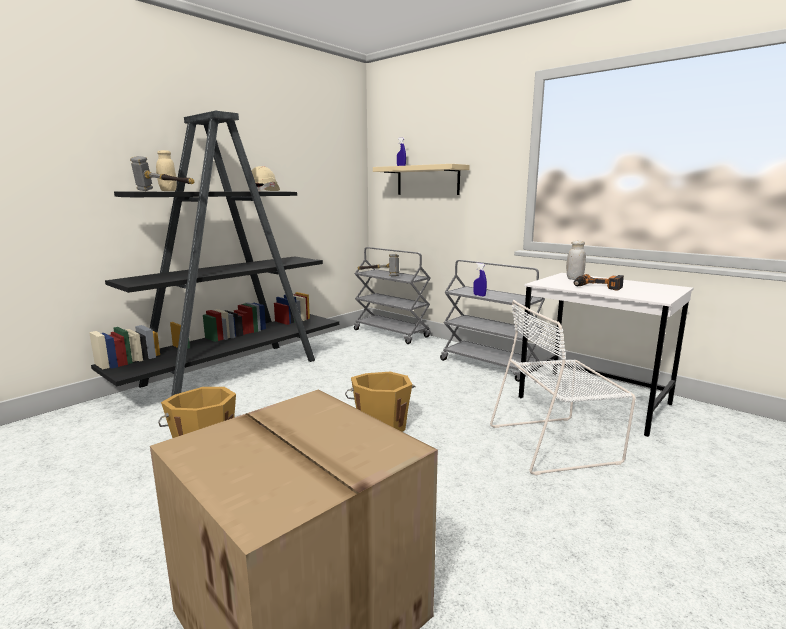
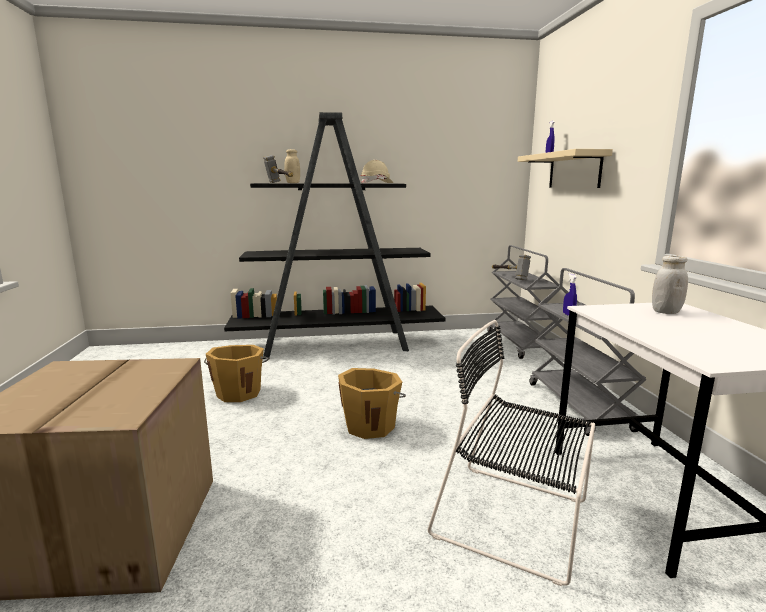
camera: 40 degrees right, 0 degrees up
(556, 443) = (516, 520): white chair -> black chair
(597, 287) = (662, 327): power drill -> none

